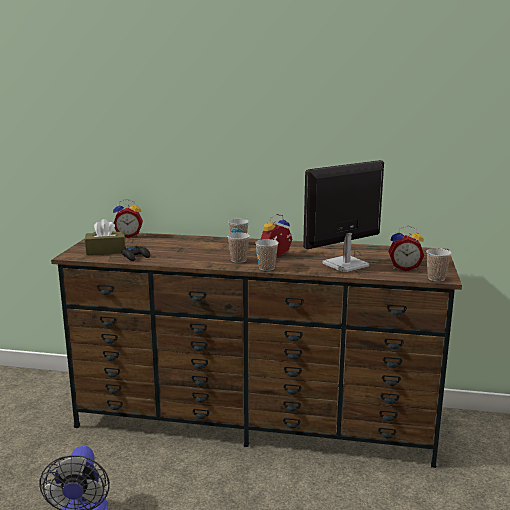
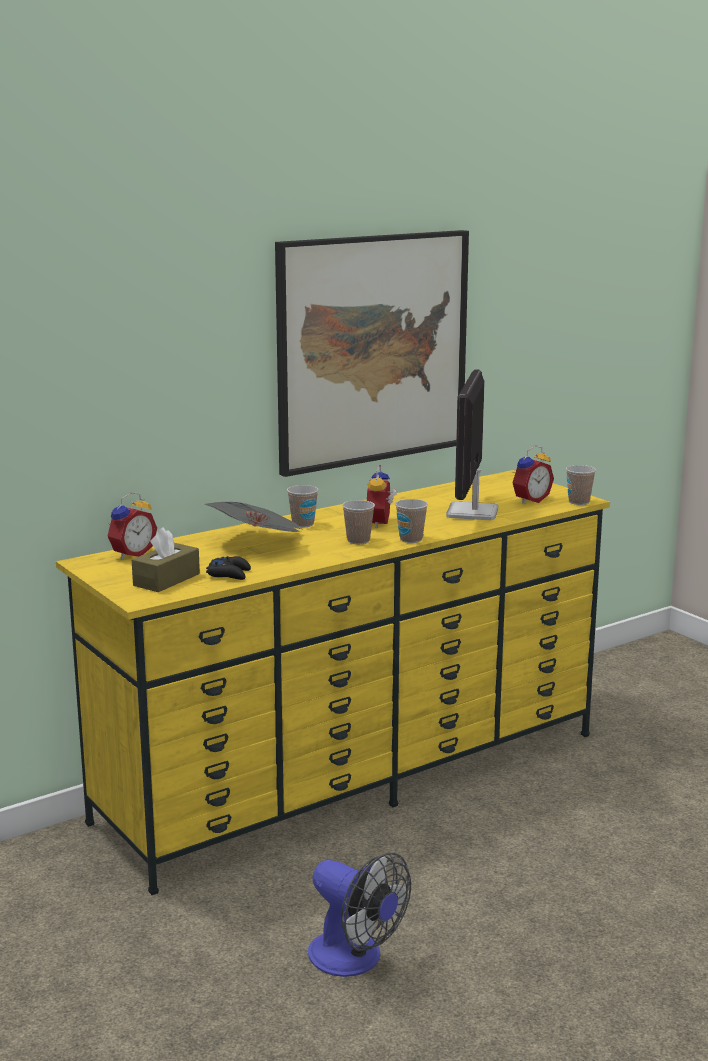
camera: 45 degrees left, 0 degrees up
(191, 247) = (259, 543): none -> newspaper
(256, 418) = (354, 775): brown dresser -> yellow dresser
(322, 138) = (372, 349): none -> picture

